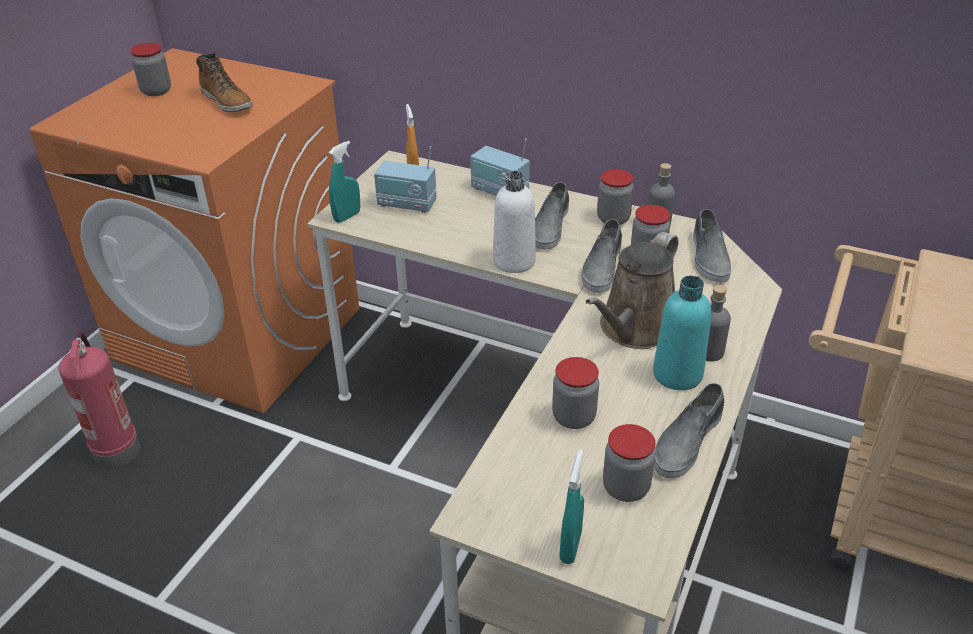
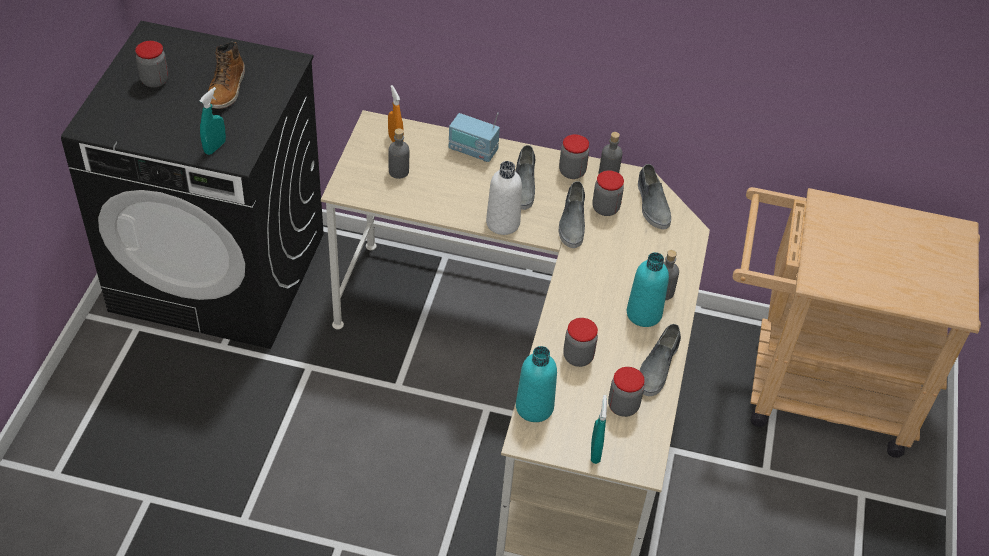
camera: 15 degrees left, 10 degrees up
(116, 450) = (152, 398): fire extinguisher -> none
(227, 101) = (227, 89): boot -> boot turned 60 degrees clockwise
(240, 334) = (220, 272): orange washing machine -> black washing machine
(347, 216) = (352, 189): turquoise spray bottle -> turquoise spray bottle (215, 147)
(407, 204) = (399, 171): radio -> grey bottle
(495, 474) = (534, 407): none -> turquoise bottle
(635, 329) = (607, 278): brown watering can -> none

